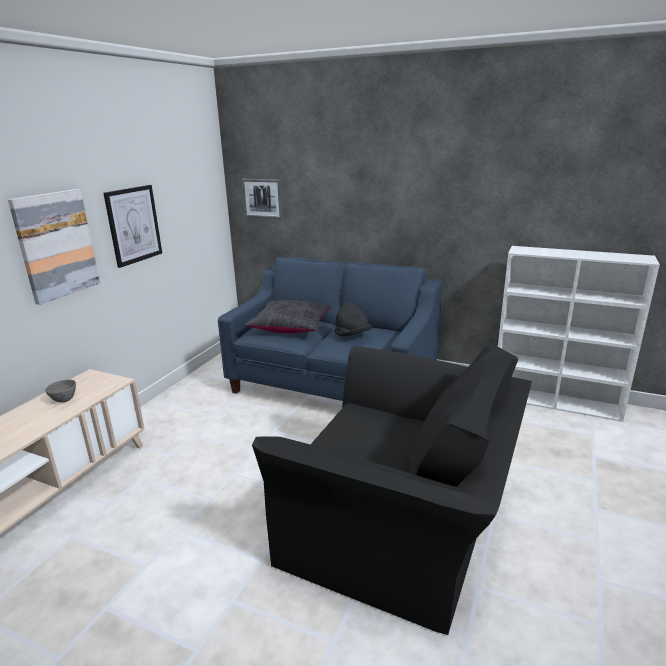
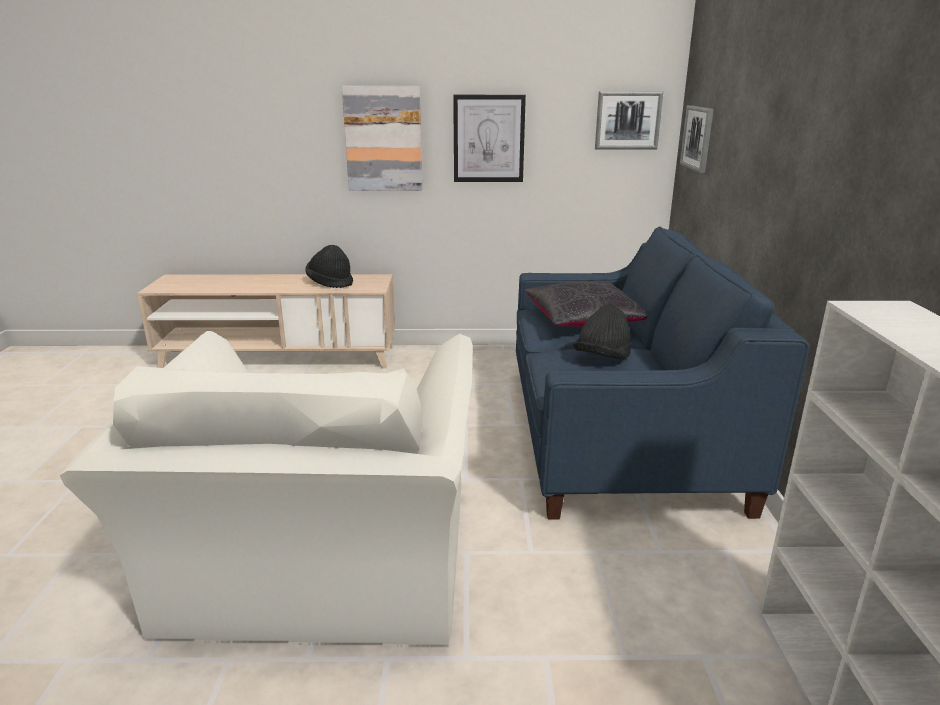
camera: 65 degrees right, 0 degrees up
(64, 400) = (330, 283): grey bowl -> black hat
(204, 193) = (628, 120): none -> picture
(403, 528) = (321, 568): black armchair -> white armchair

